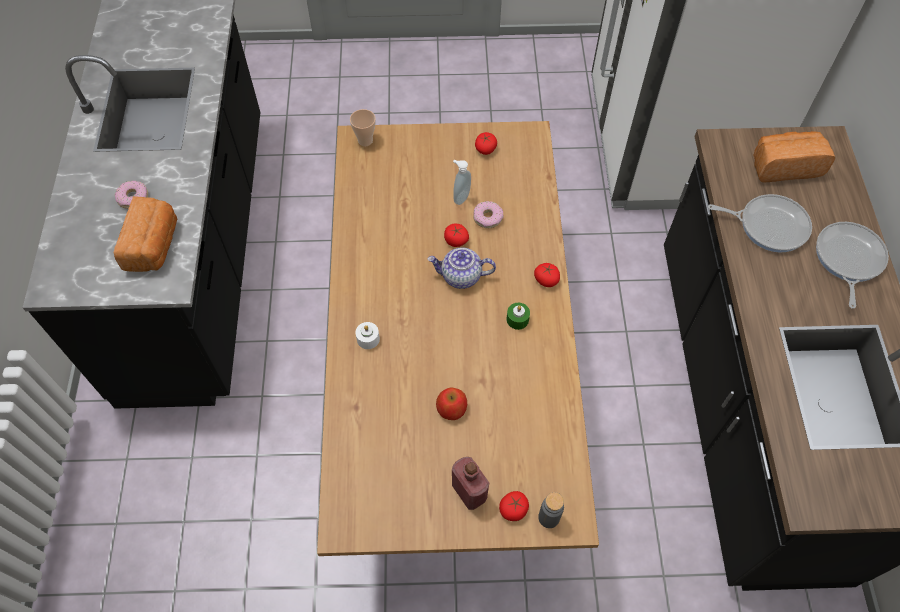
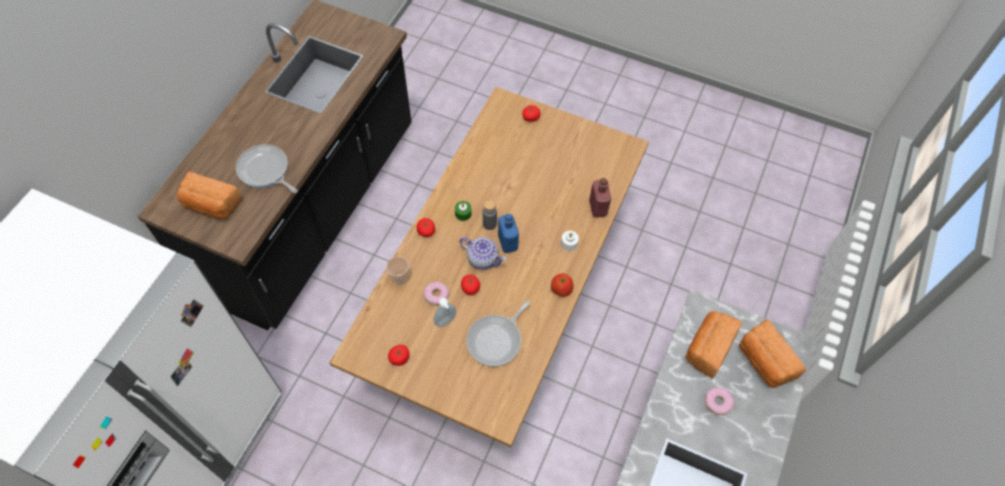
camera: 155 degrees left, 0 degrees up
(86, 256) = (764, 362): none -> bread
(365, 141) = (494, 414): cup -> cup (400, 279)
(443, 307) = (507, 243): none -> blue bottle
(451, 408) = (536, 179): apple -> apple (561, 289)
(469, 492) = (550, 134): red bottle -> red bottle (598, 208)
(548, 517) = (514, 106): grey bottle -> grey bottle (489, 224)
(847, 259) = (240, 131): frying pan -> frying pan (496, 340)

